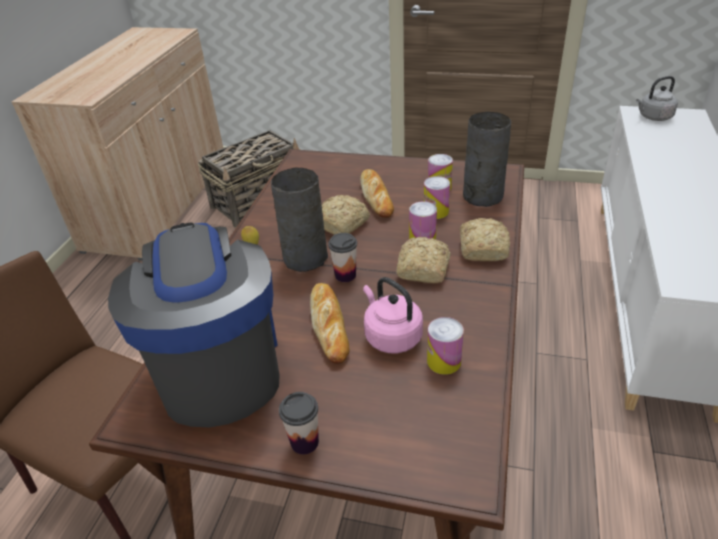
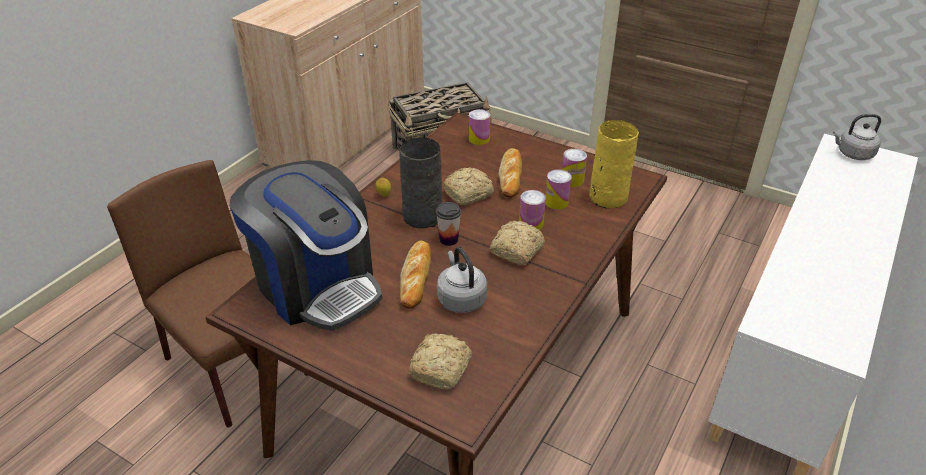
camera: 15 degrees right, 0 degrees up
(218, 365) = (317, 285): coffee machine -> coffee machine turned 135 degrees clockwise
(304, 442) = (356, 358): cup -> none
(391, 336) = (460, 298): pink kettle -> grey kettle
(444, 361) = (492, 329): can -> can (479, 139)
(481, 196) = (606, 197): grey vase -> yellow vase
(484, 248) = (580, 245): bread -> bread (442, 368)

